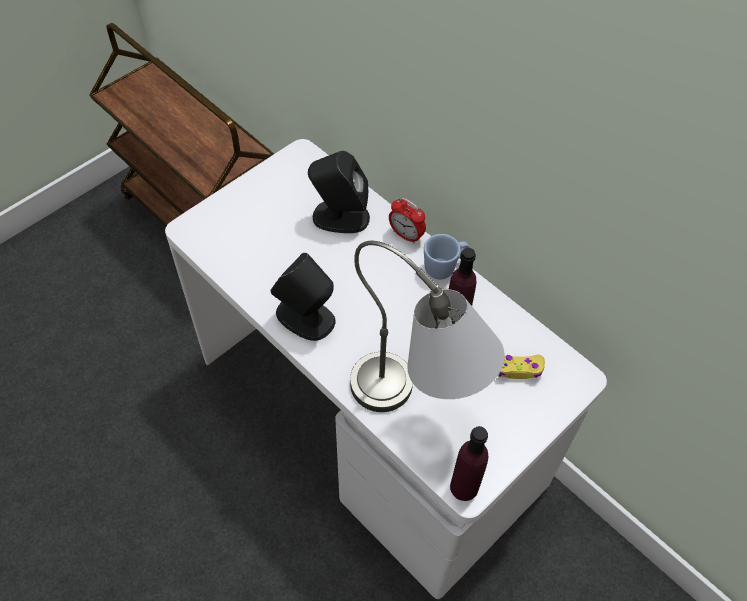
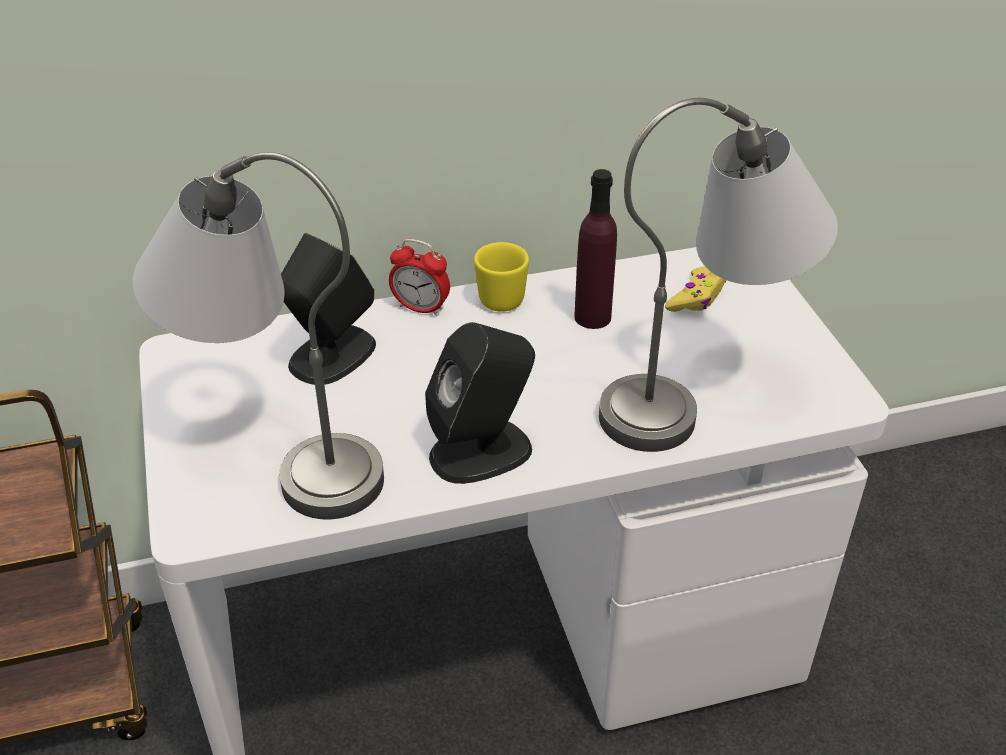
camera: 60 degrees left, 15 degrees down
(255, 234) = (278, 454): none -> grey table lamp
(406, 235) = (421, 308): alarm clock -> alarm clock turned 45 degrees clockwise
(444, 267) = (502, 295): blue mug -> yellow mug
(464, 487) = (843, 401): purple bottle -> none

